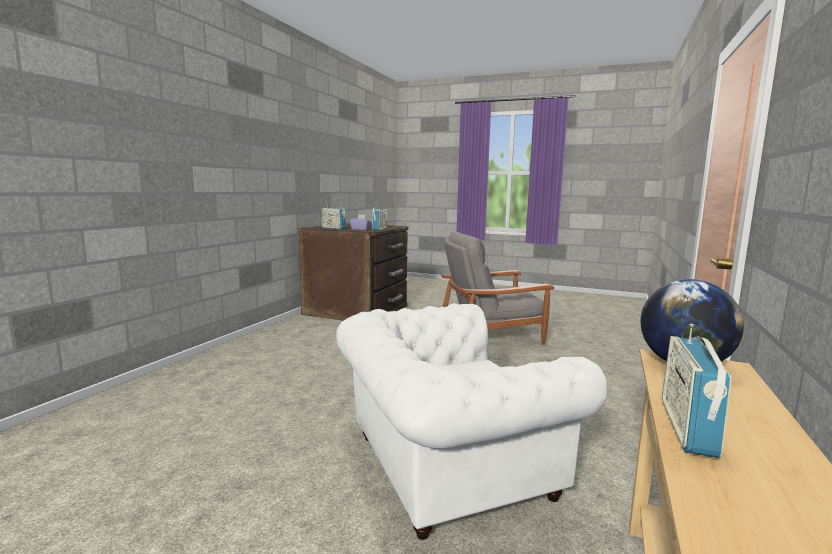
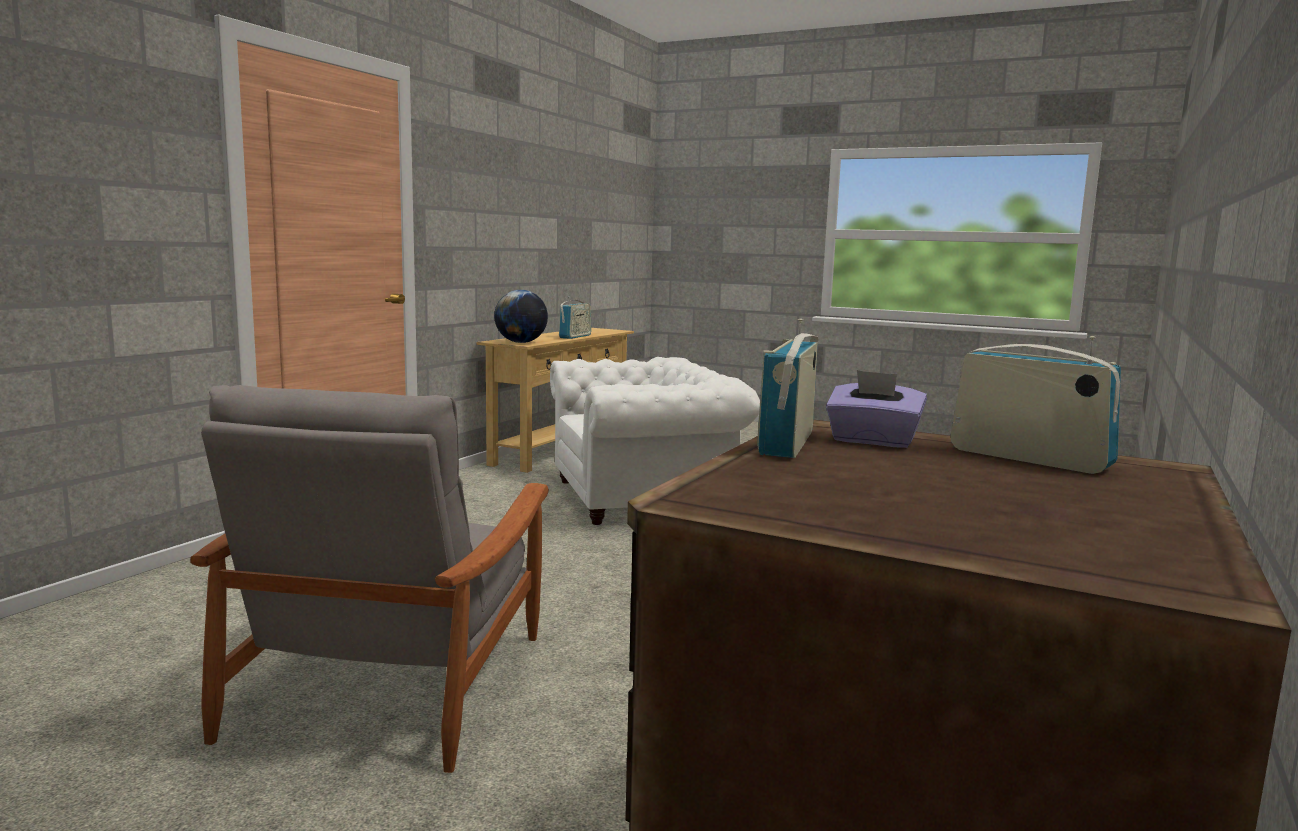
camera: 175 degrees left, 0 degrees up
(490, 334) = (394, 682): grey armchair -> grey armchair turned 105 degrees clockwise

